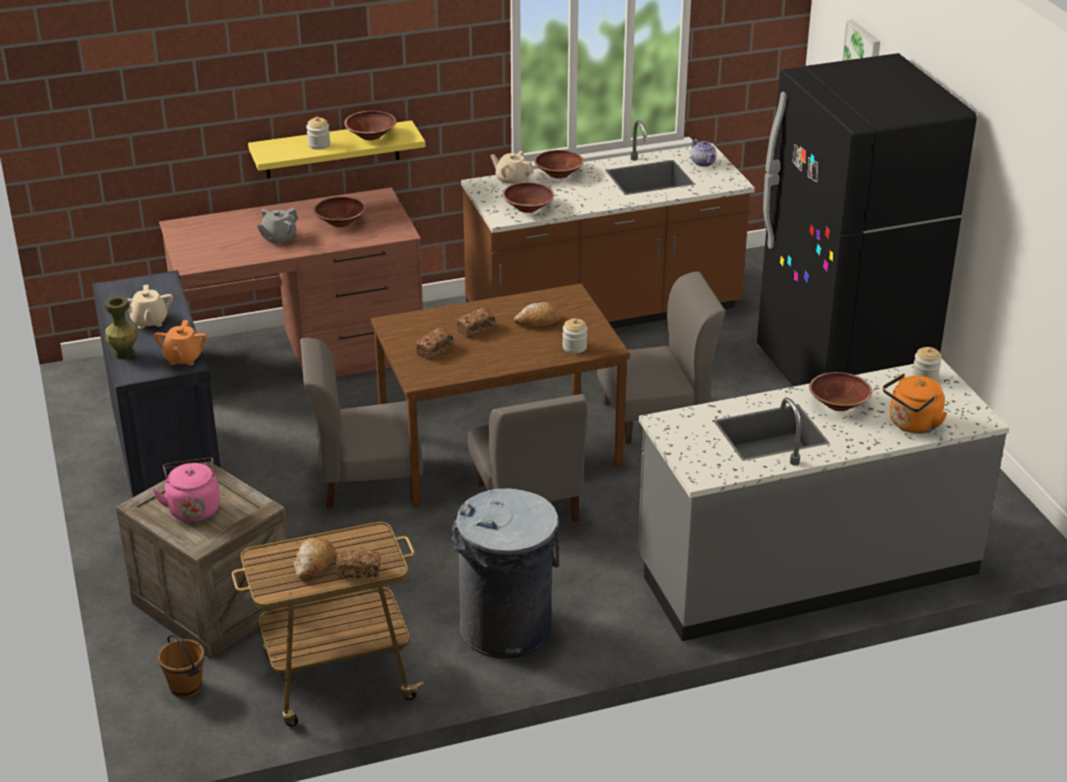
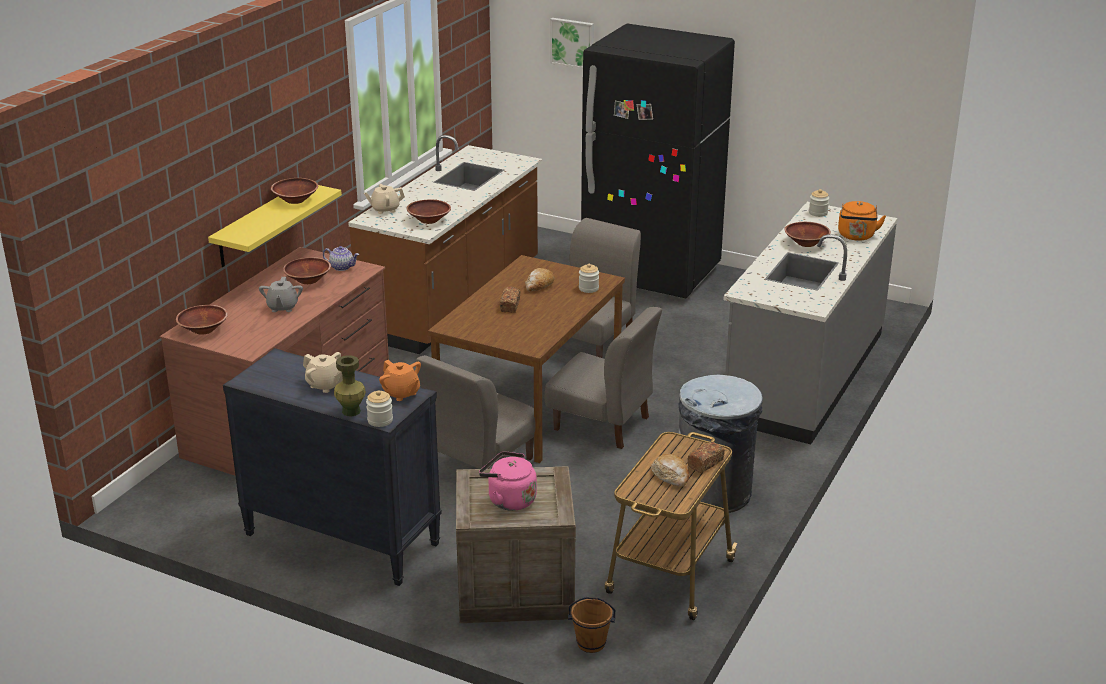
camera: 45 degrees left, 5 degrees down
(319, 145) = (268, 218): jar -> jar (380, 420)
(434, 350) = (509, 328): bread -> none
(558, 174) = (408, 195): brown bowl -> brown bowl (203, 330)
(703, 163) = (486, 157): teapot -> teapot (342, 267)

